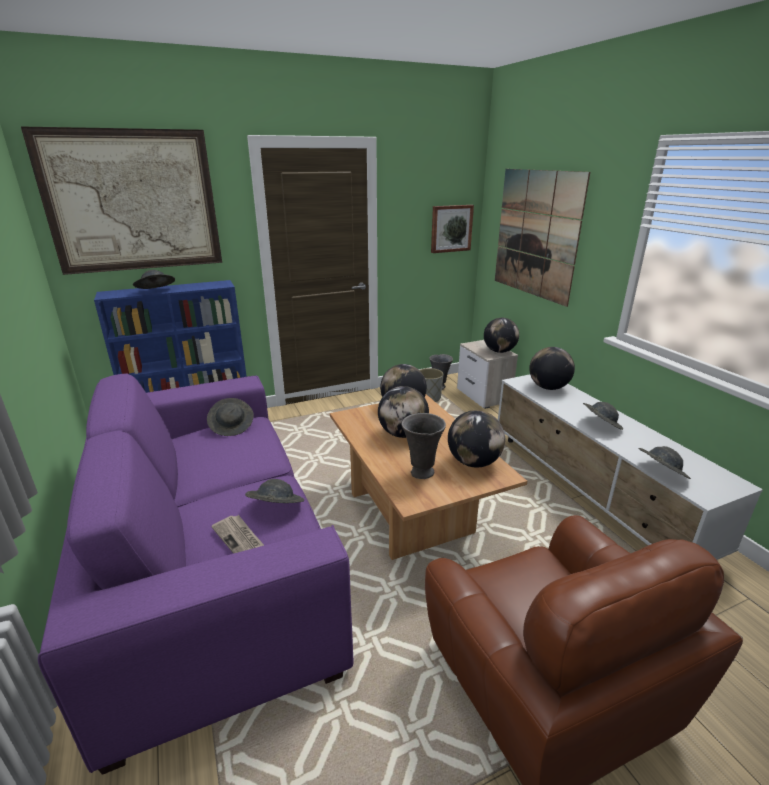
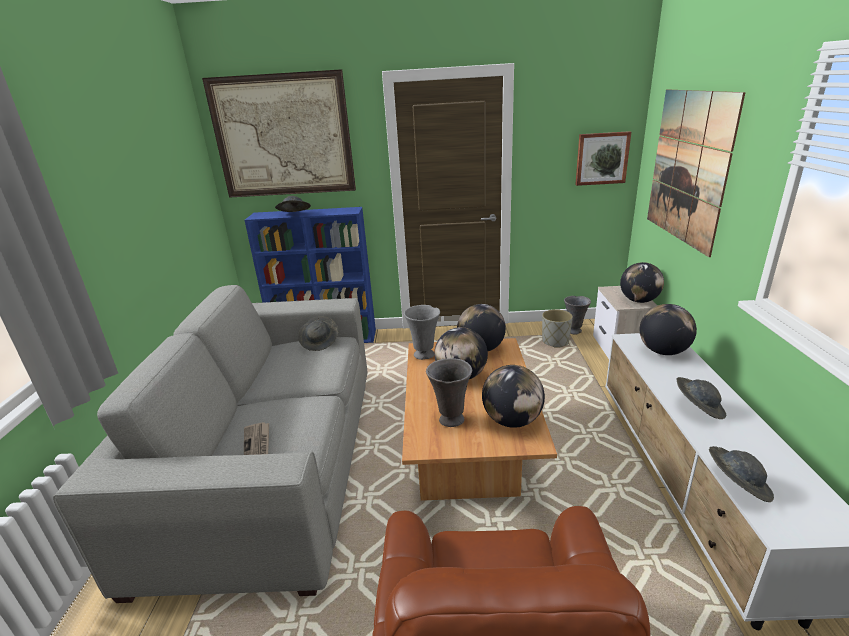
camera: 25 degrees right, 0 degrees up
(211, 564) = (273, 461): purple sofa -> grey sofa
(275, 508) = (302, 424): grey hat -> none
(354, 421) = (424, 355): none -> grey vase

